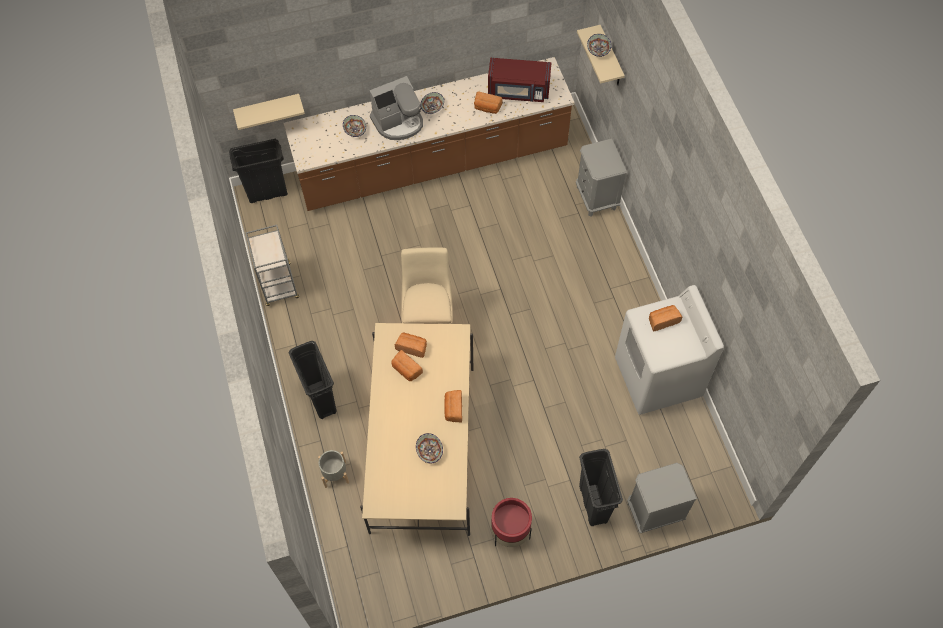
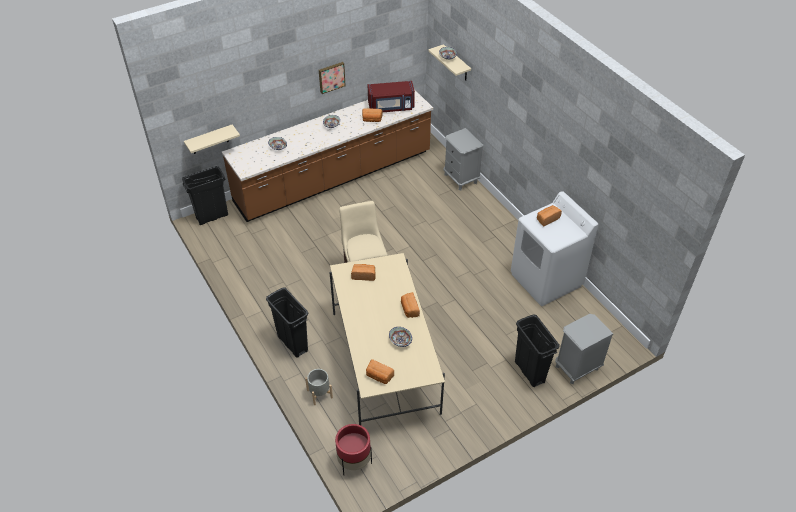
camera: 15 degrees left, 15 degrees down
(279, 285) = (237, 274): grey cart -> none
(398, 122) = (309, 138): coffee machine -> none
(406, 370) = (364, 291): bread -> bread (379, 376)
(440, 45) = (331, 77): none -> picture
(510, 532) = (473, 405): red planter -> red planter (354, 462)

